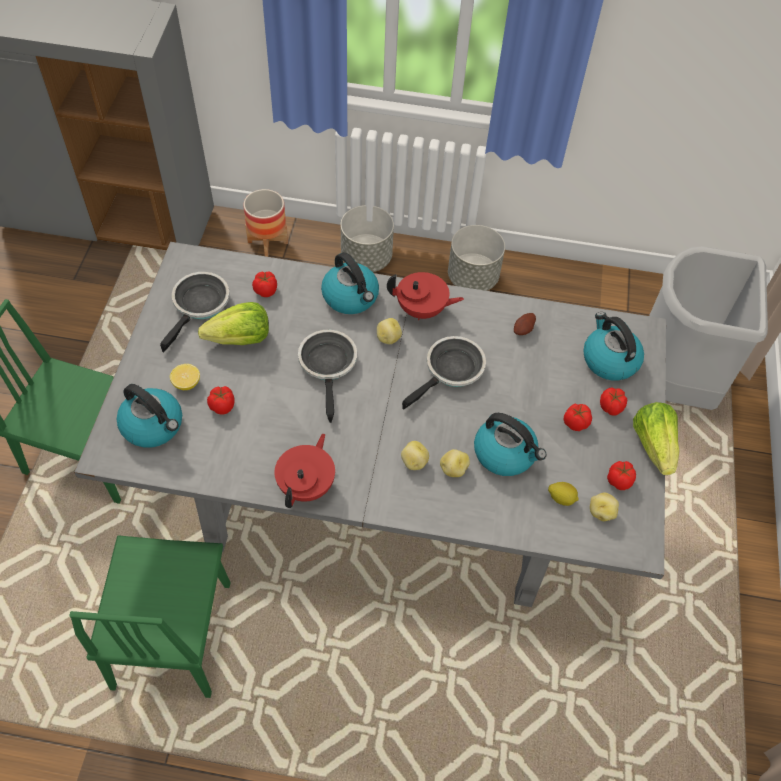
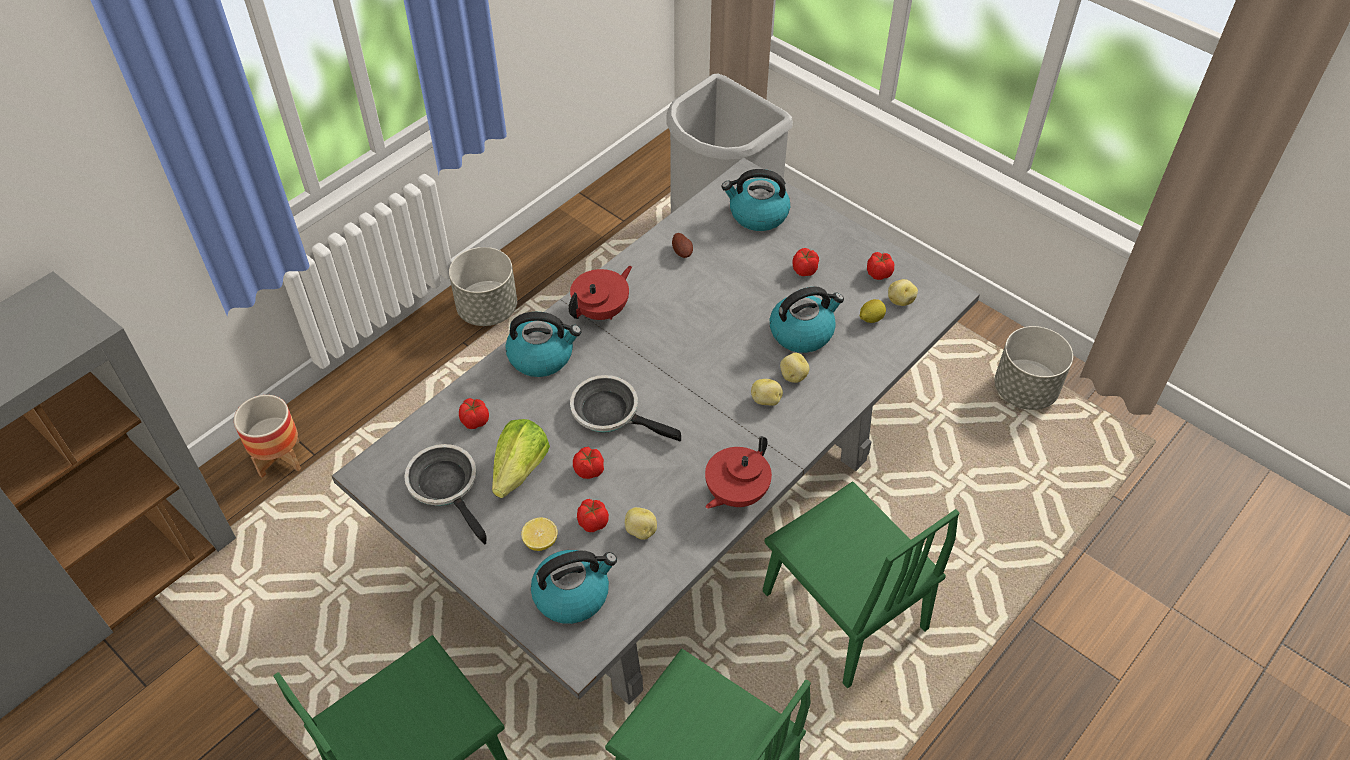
camera: 55 degrees left, 5 degrees down
(307, 485) = (735, 493): red teapot -> red teapot turned 105 degrees counterclockwise
(366, 258) = (385, 381): grey planter -> grey planter (1025, 390)
(375, 660) = (844, 610): none -> green chair
(388, 338) = (614, 352): potato -> potato (641, 531)
(451, 371) = (688, 325): frying pan -> none
(611, 407) = (805, 240): tomato -> tomato (589, 470)
(654, 445) = (860, 234): lettuce -> none

